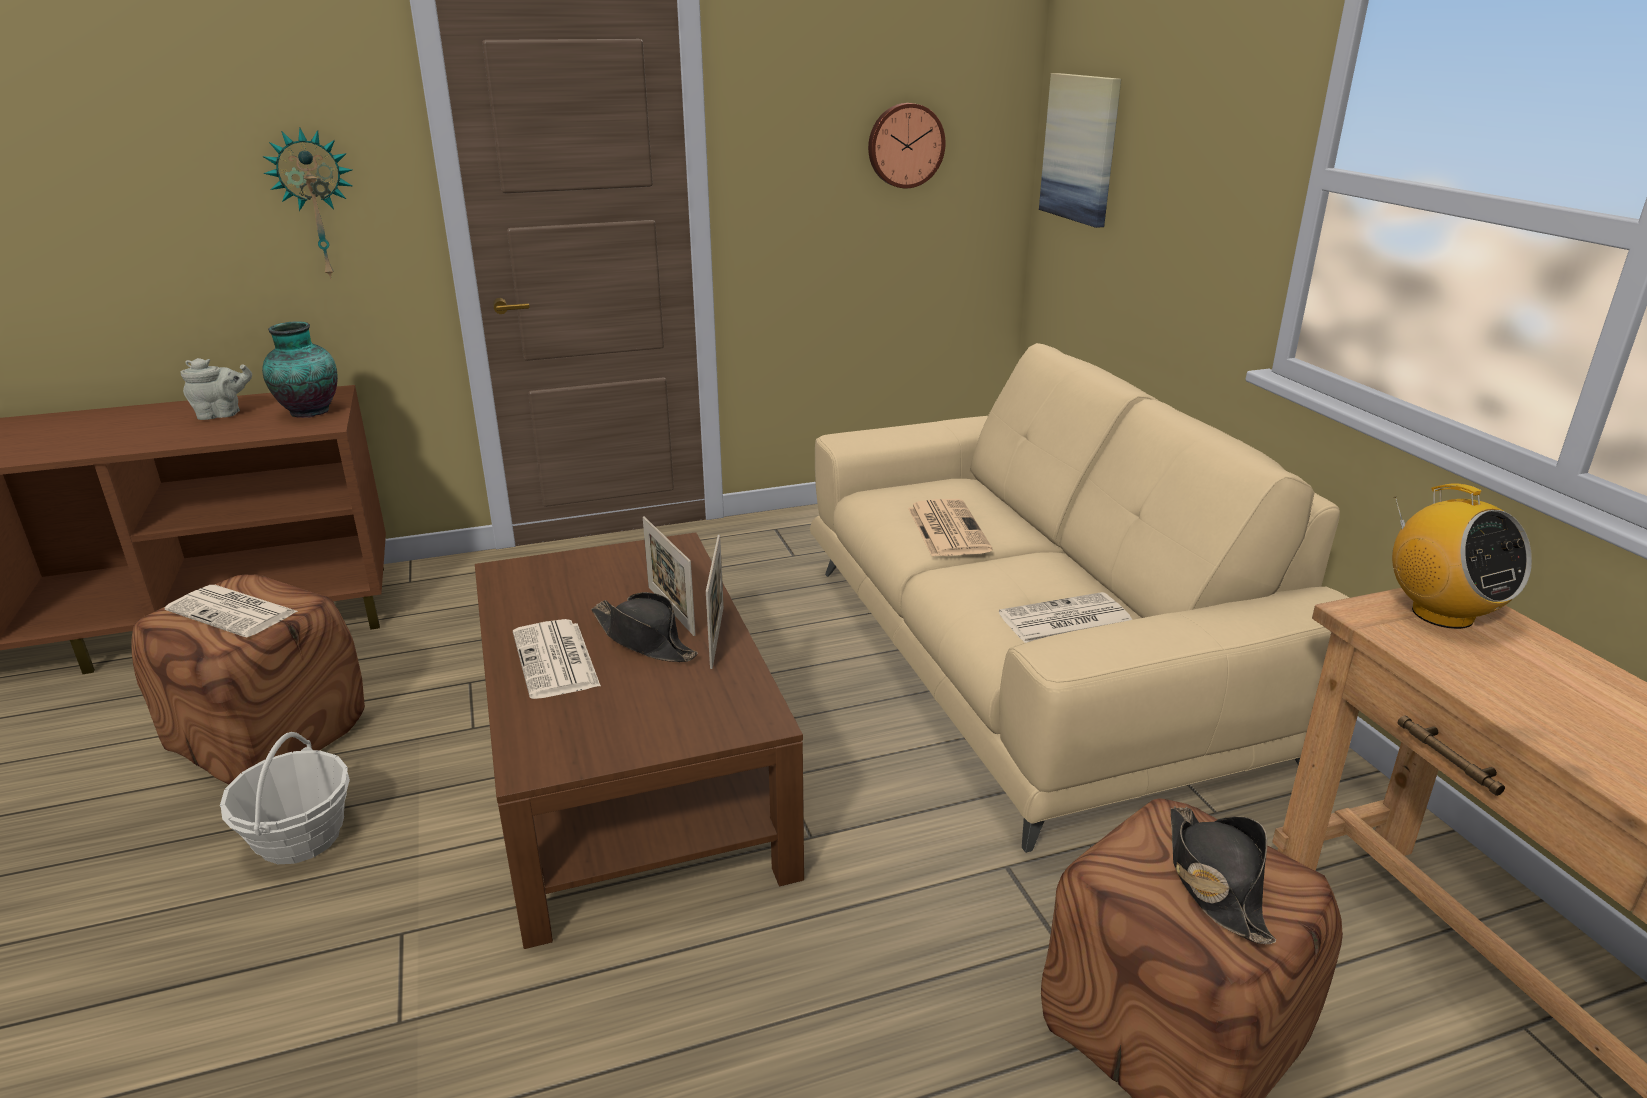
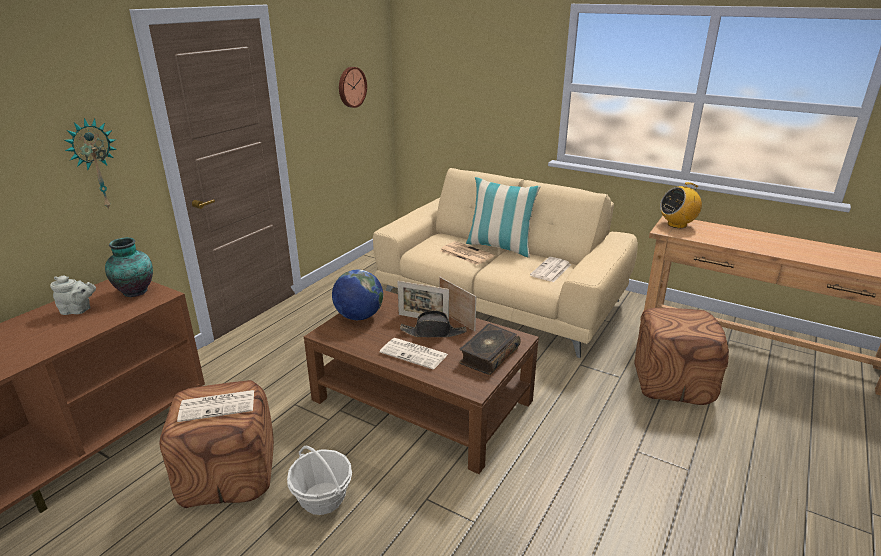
camera: 40 degrees left, 0 degrees up
(223, 414) = (78, 310): grey teapot -> grey teapot turned 60 degrees clockwise
(590, 566) = (359, 316): none -> globe
(654, 722) = (488, 355): none -> book
(1038, 539) = (500, 247): none -> pillow
(1081, 148) = (426, 81): picture -> none
(1214, 881) = (689, 322): black hat -> none
(1441, 614) = (677, 224): radio -> radio turned 135 degrees clockwise

